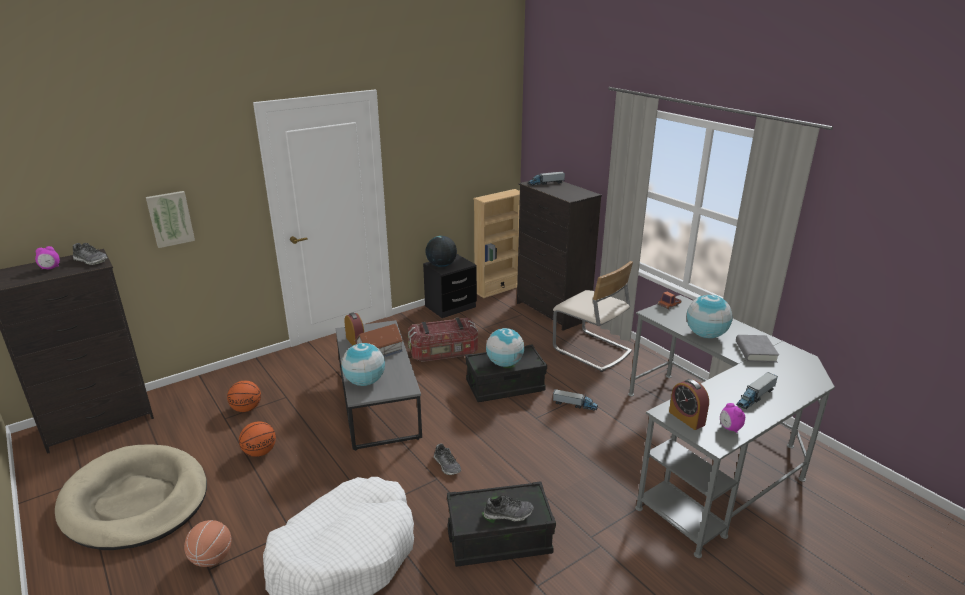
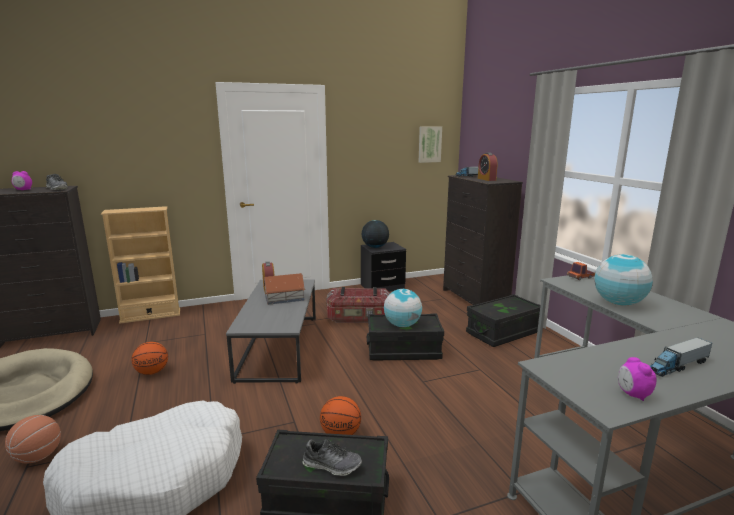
camera: 15 degrees right, 10 degrees down
(170, 218) = (137, 170): picture -> picture (429, 144)
(247, 409) = (168, 338): basketball -> basketball (341, 434)
(365, 382) = (254, 318): globe -> none
(447, 465) = (311, 411): shoe -> none
(498, 289) = (430, 279): beige bookcase -> beige bookcase (150, 316)
(575, 405) = (469, 376): toy truck -> none
(591, 351) = (502, 333): beige chair -> black storage box
(686, 418) = (571, 375): alarm clock -> alarm clock (486, 179)
(755, 352) = (683, 323): grey book -> none

